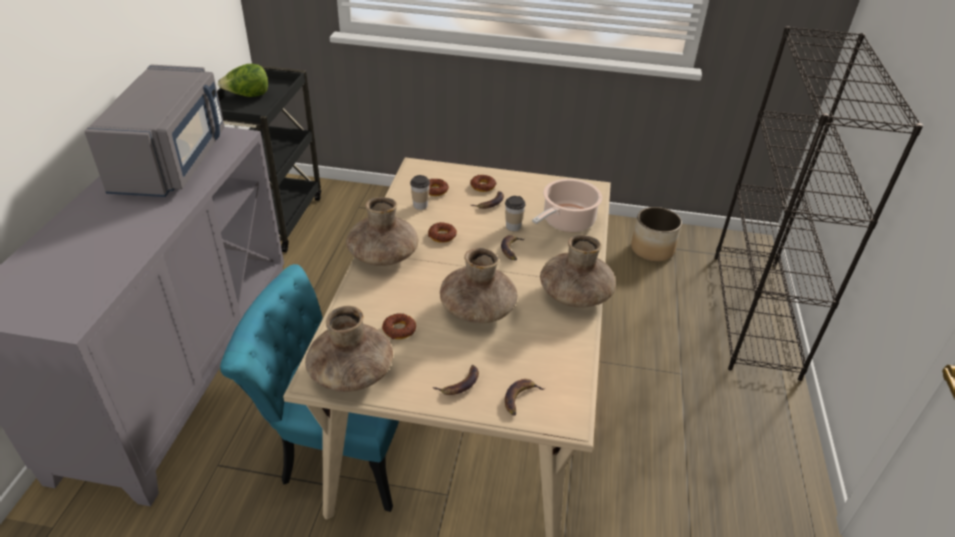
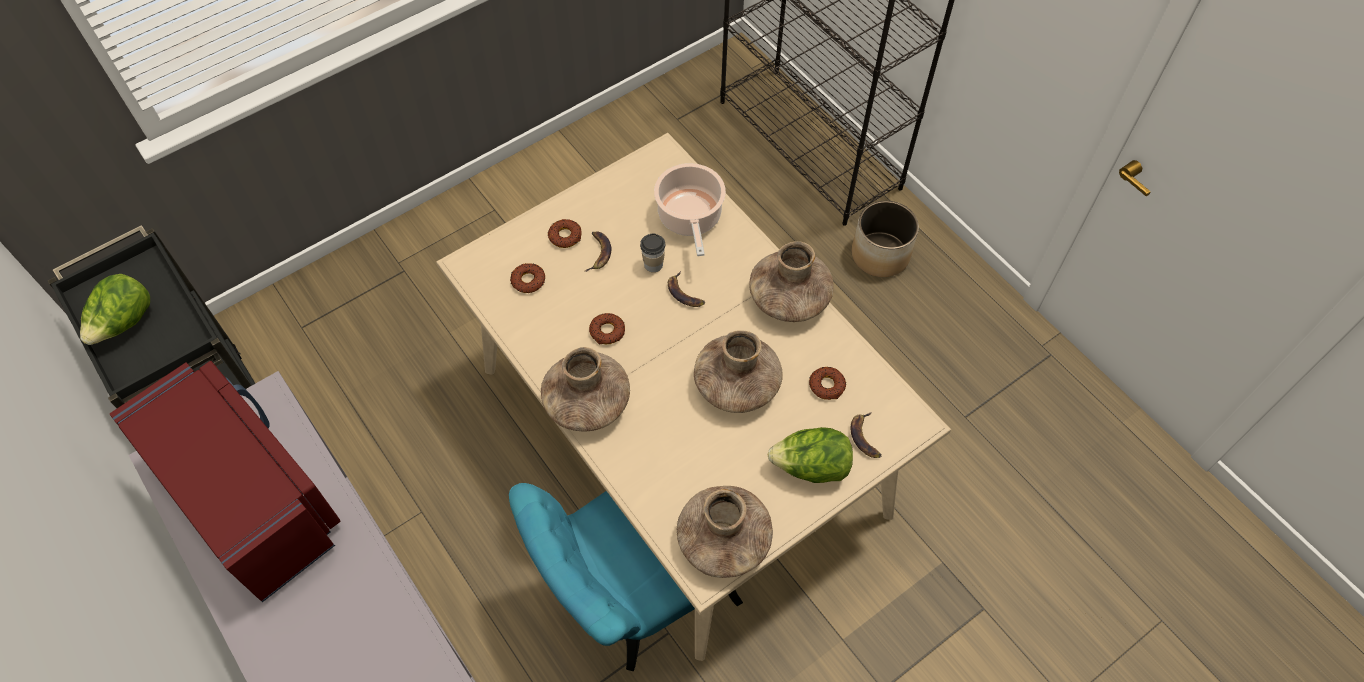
camera: 45 degrees left, 20 degrees up
(173, 161) = (251, 497): grey microwave -> red microwave
(399, 330) = (704, 464): donut -> donut (827, 385)
(420, 205) = (539, 312): cup -> none
(460, 383) = (811, 467): banana -> lettuce
(652, 249) = (660, 136): planter -> planter (880, 254)

